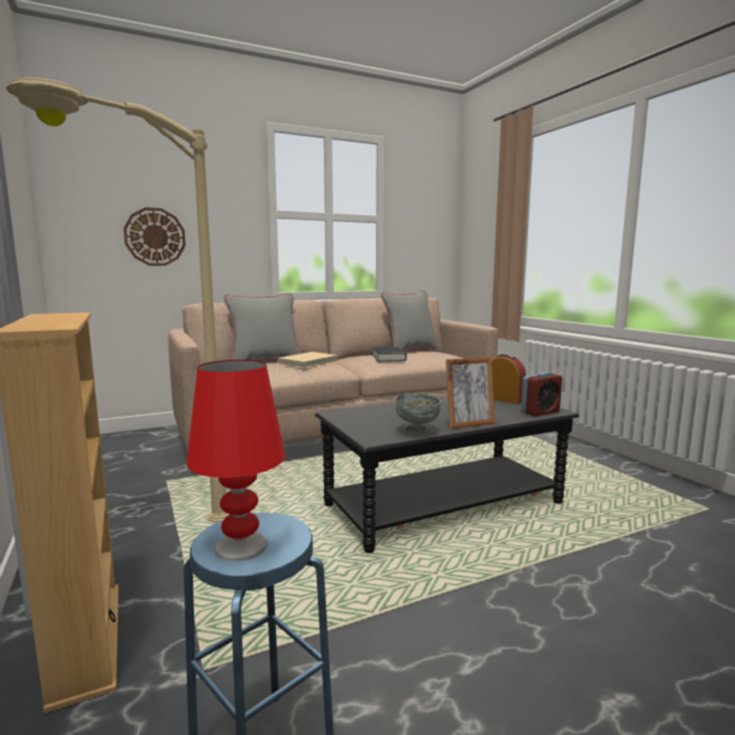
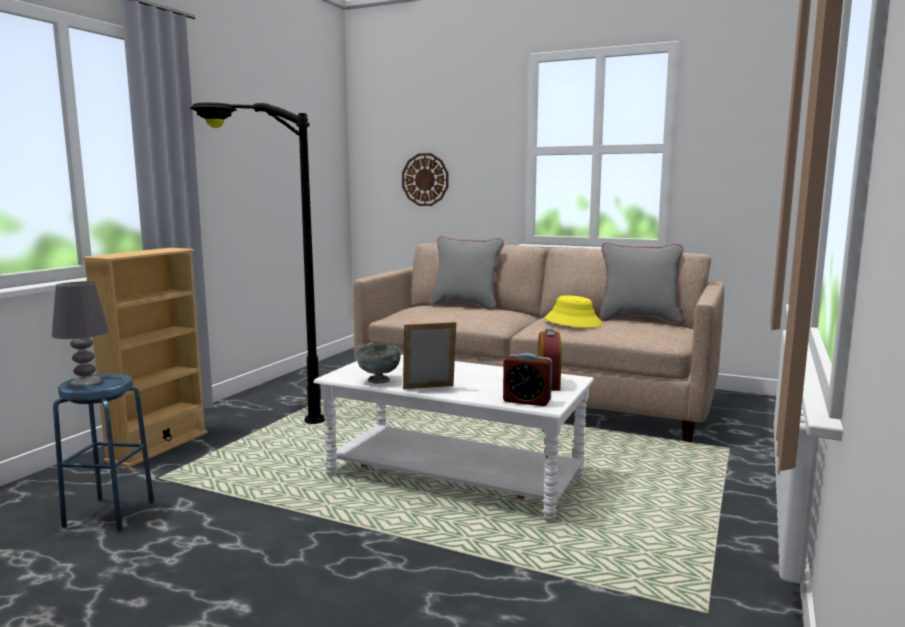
camera: 50 degrees right, 0 degrees up
(136, 542) = (256, 416): beige floor lamp -> black floor lamp
(241, 546) = (86, 382): red table lamp -> grey table lamp
(309, 362) = (482, 312): beige book -> none
(388, 358) = (573, 322): black book -> yellow hat
(444, 504) = (455, 476): black coffee table -> white coffee table
(469, 424) = (429, 389): picture frame -> picture frame turned 135 degrees clockwise

